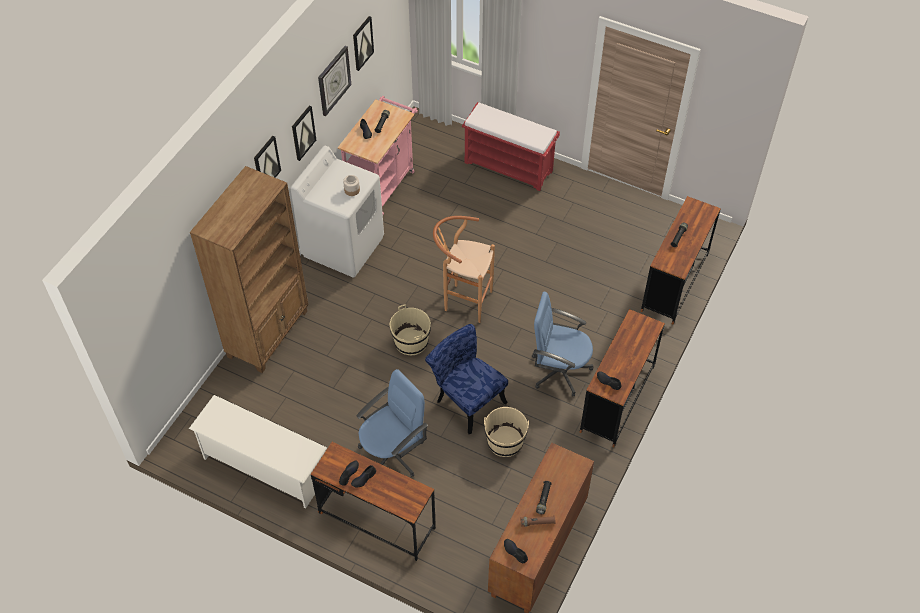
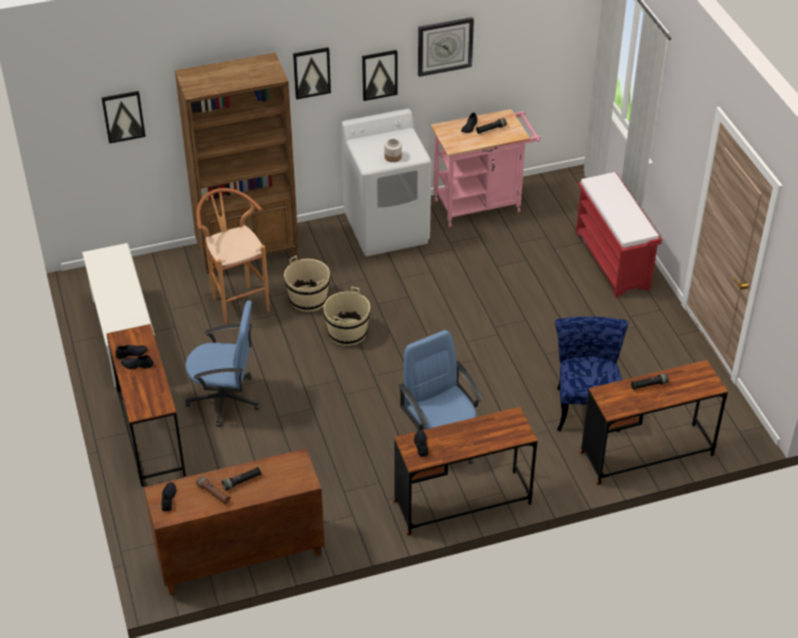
camera: 45 degrees right, 10 degrees down
(362, 43) = (505, 32): picture -> picture (123, 116)
(463, 301) = (431, 333): brown stool -> brown stool (237, 301)
(466, 399) = (334, 405): blue chair -> blue chair (586, 404)
(505, 442) = (322, 459): beige bucket -> beige bucket (308, 299)

